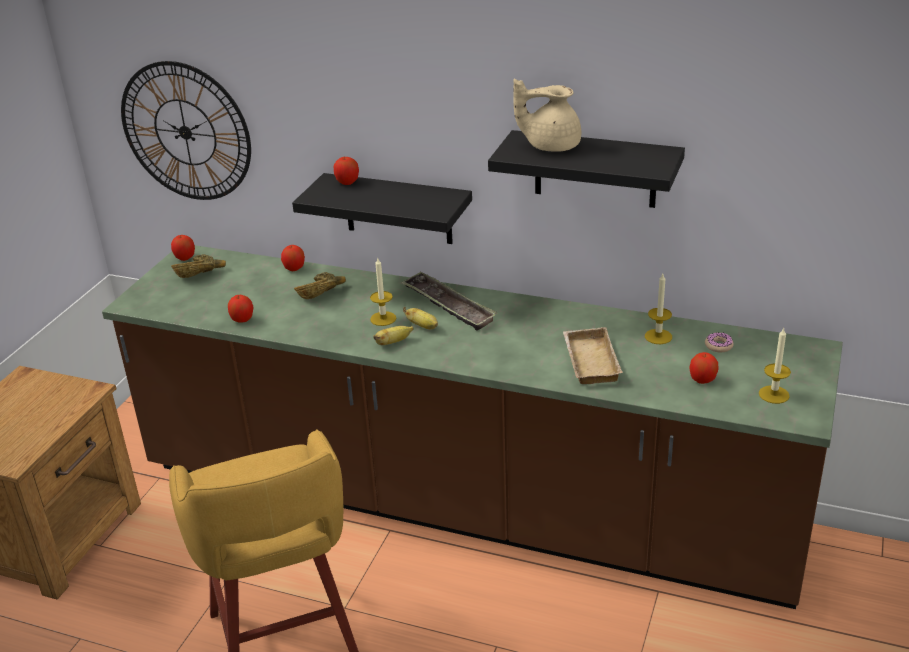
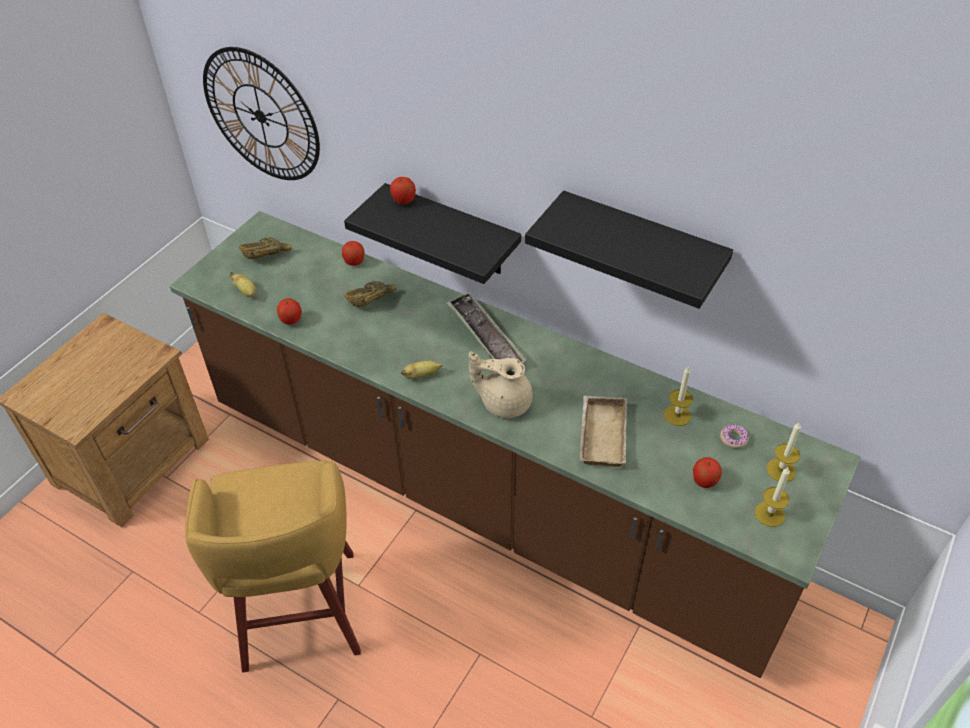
camera: 10 degrees right, 15 degrees up
(185, 258) = (258, 231): apple -> none
(383, 318) = (420, 342): candle -> candle (781, 470)
(423, 326) = (455, 360): banana -> banana (246, 292)
(550, 145) = (595, 222): beige teapot -> beige teapot (504, 402)

